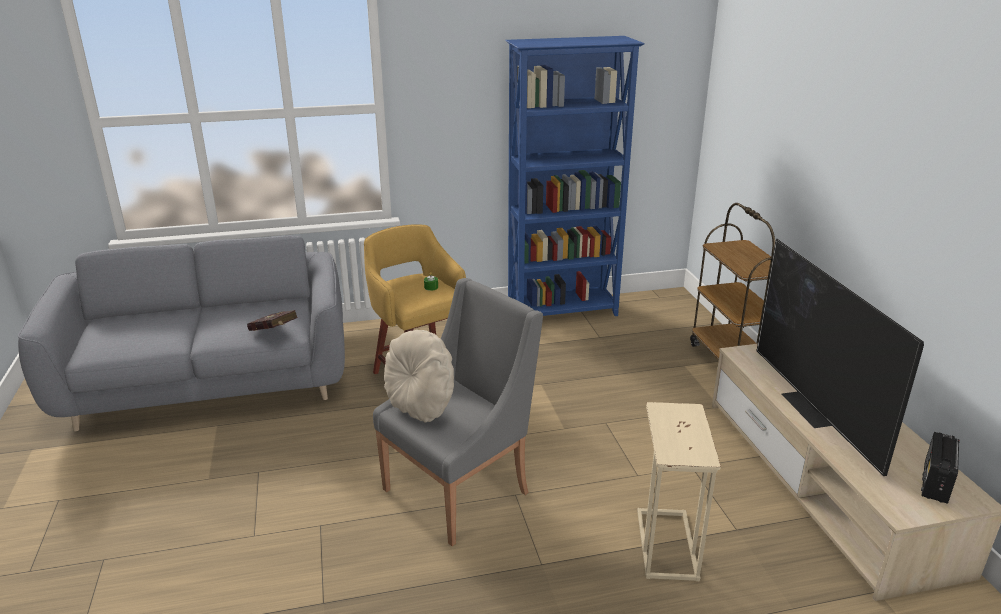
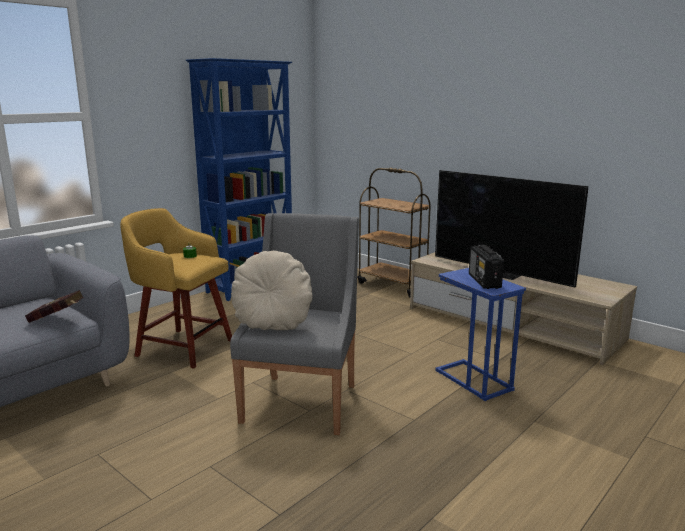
camera: 35 degrees left, 10 degrees down
(667, 545) = (474, 380): beige side table -> blue side table
(935, 483) = (596, 285): radio -> radio (484, 281)

